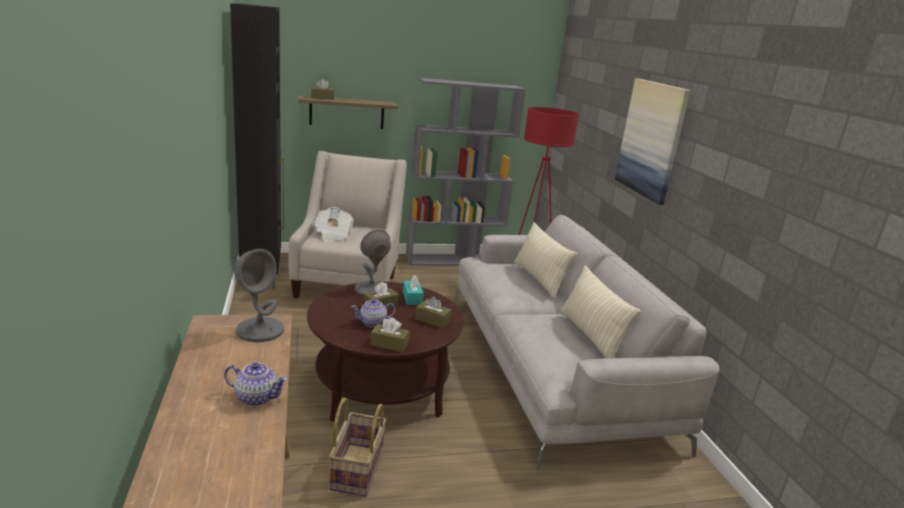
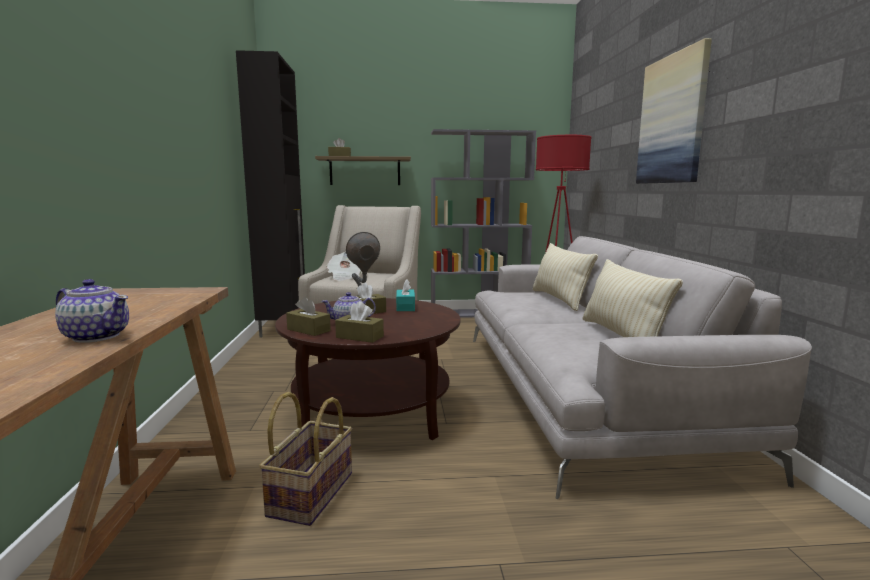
camera: 10 degrees right, 10 degrees down
(260, 330) = (174, 295): grey table lamp -> none
(432, 320) = (421, 320): brown tissue box -> brown tissue box (308, 330)

